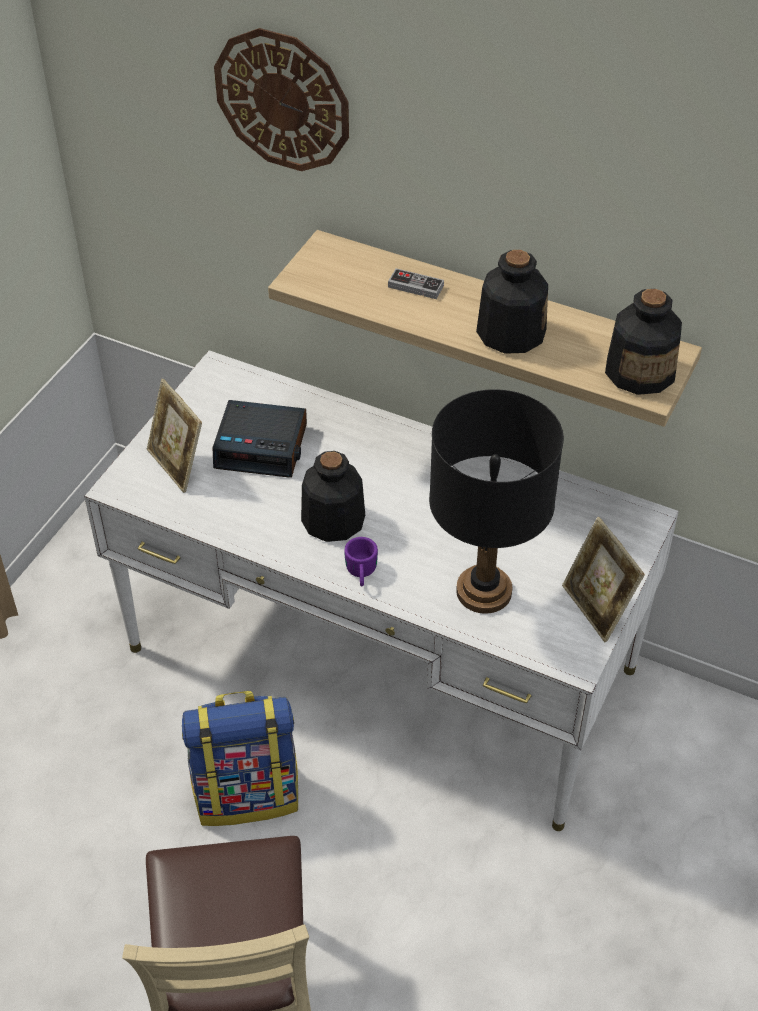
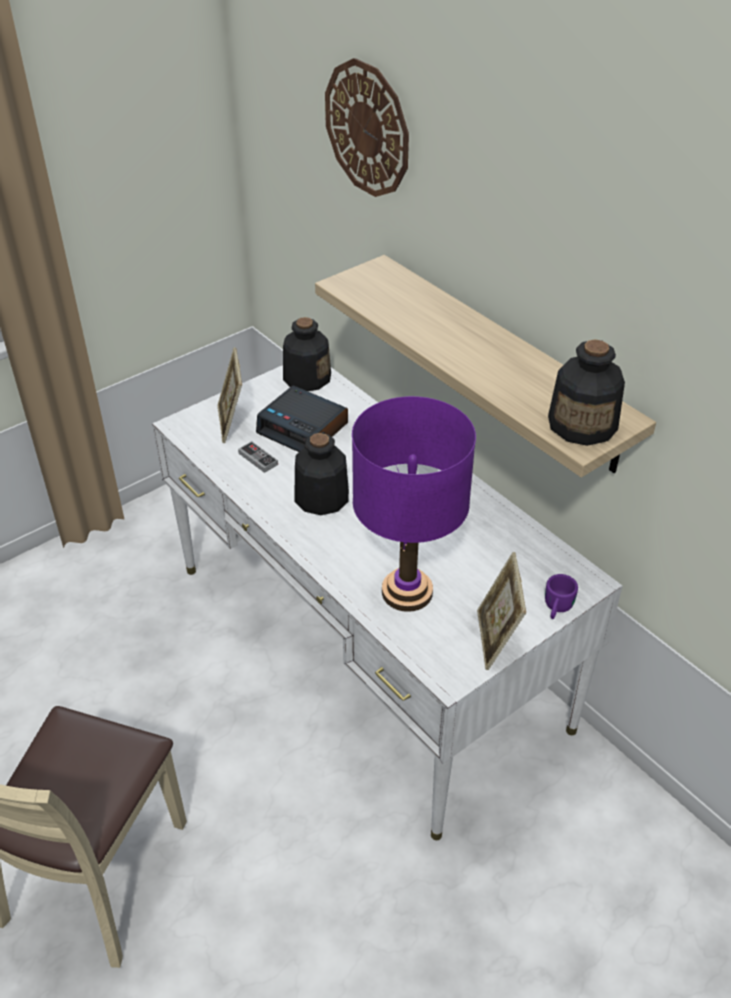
camera: 25 degrees right, 5 degrees down
(247, 793) = (205, 707): backpack -> none
(361, 574) = (316, 544): purple mug -> purple mug (556, 608)
(415, 286) = (432, 311): game controller -> game controller (258, 459)
(483, 591) = (407, 591): black table lamp -> purple table lamp
(510, 332) = (487, 364): bottle -> bottle (306, 378)

